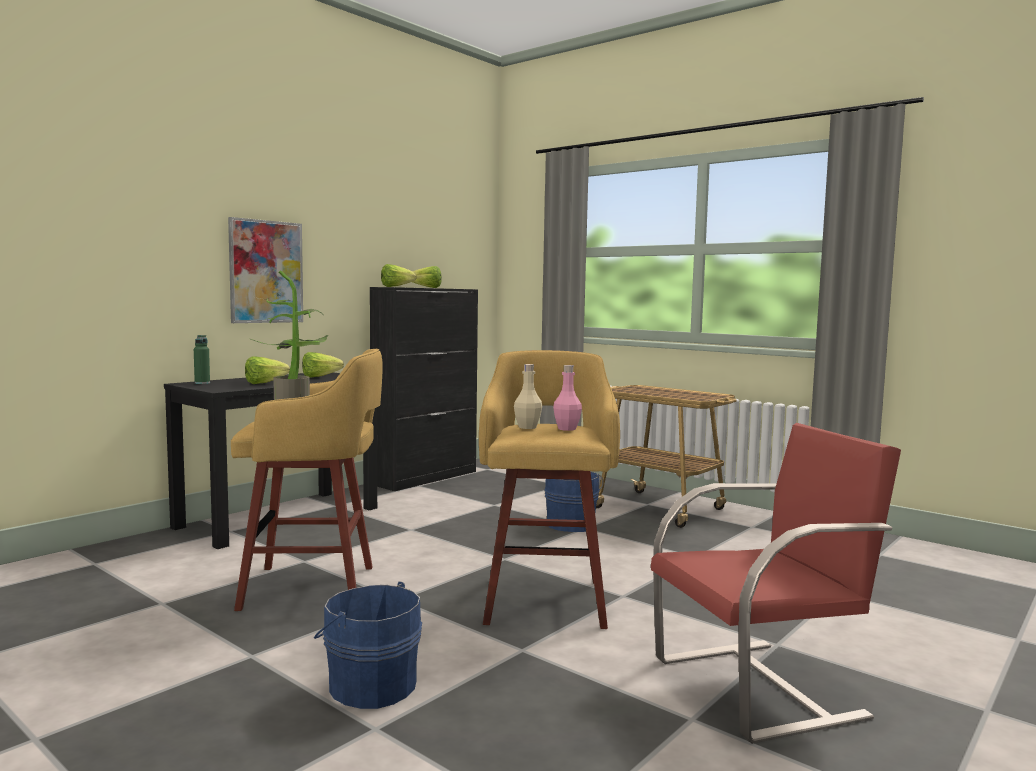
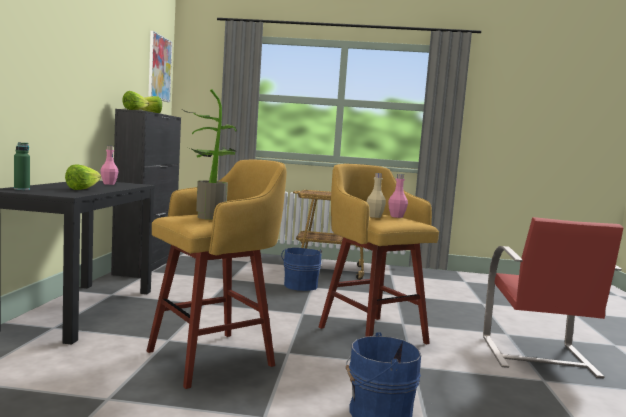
camera: 35 degrees left, 0 degrees up
(266, 272) = (52, 86): picture -> picture (159, 68)
(323, 377) = (109, 184): lettuce -> pink bottle
(761, 687) = (538, 356): red chair -> red chair turned 150 degrees clockwise

